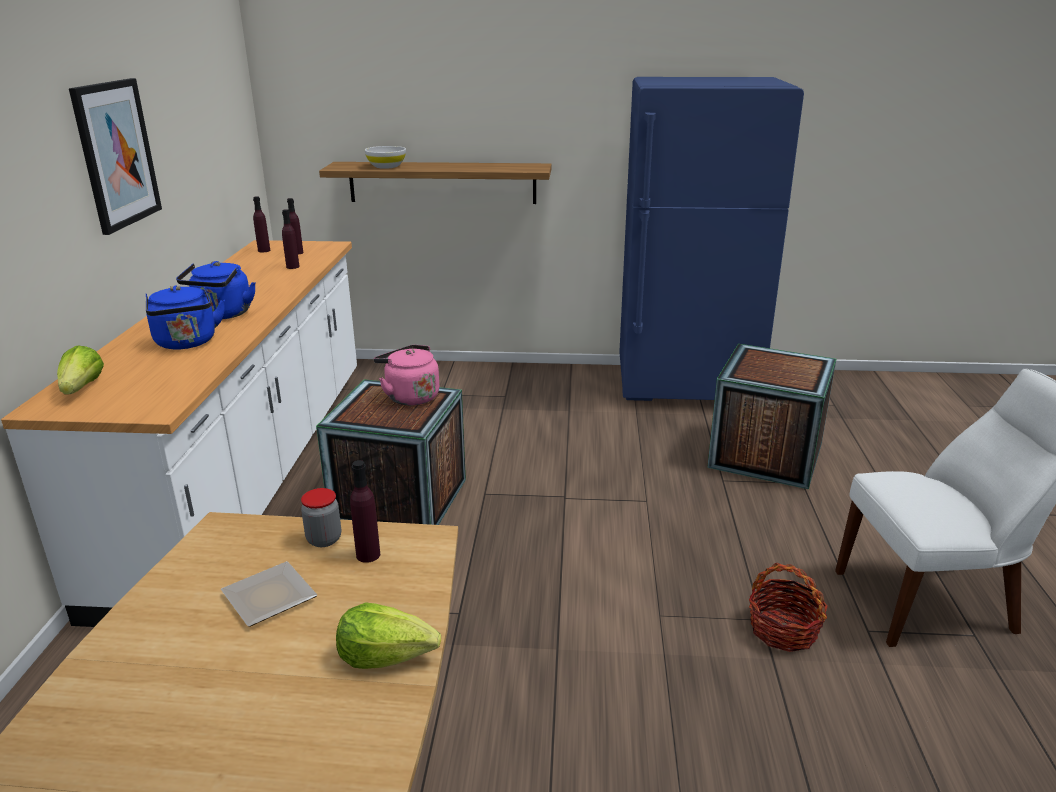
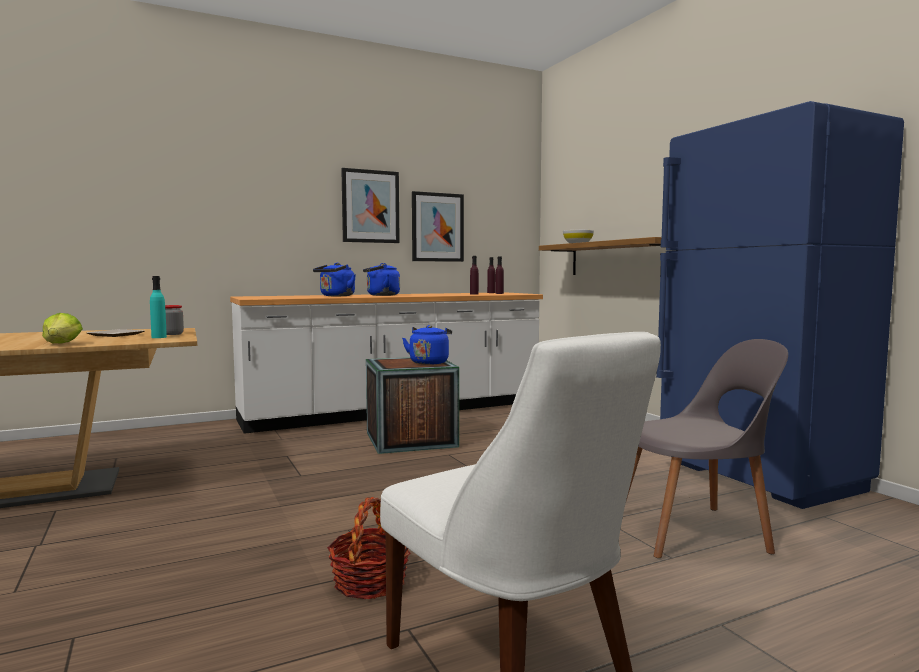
camera: 60 degrees right, 20 degrees down
(82, 388) = (268, 296): lettuce -> none
(184, 164) = (437, 227): none -> picture
(368, 555) = (159, 337): purple bottle -> turquoise bottle
(410, 396) = (429, 362): pink kettle -> blue kettle
(765, 455) = (696, 531): crate -> grey chair

